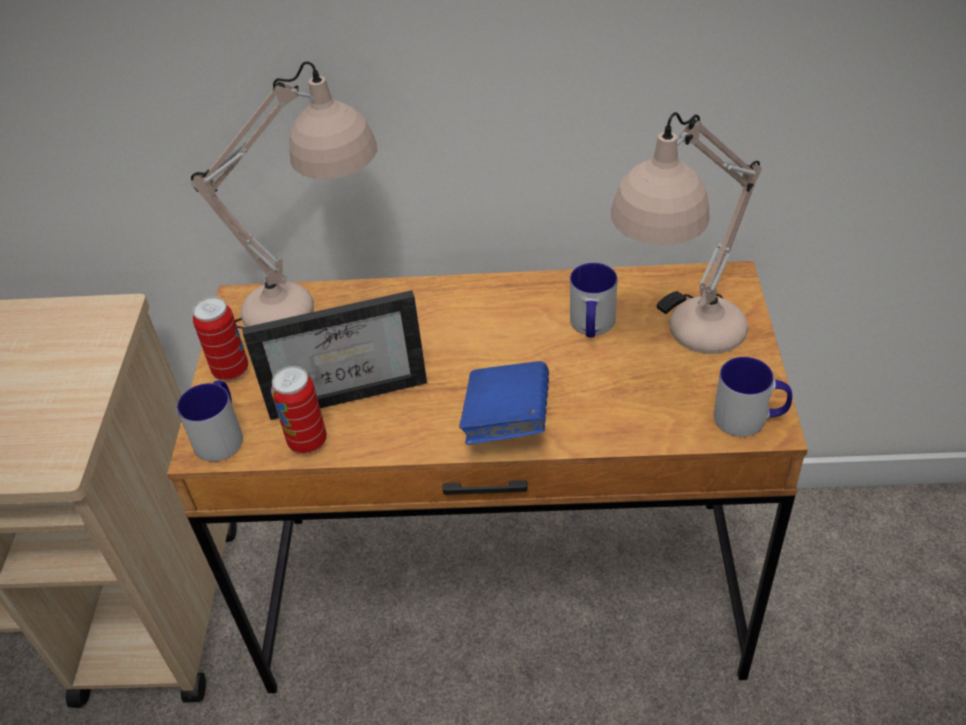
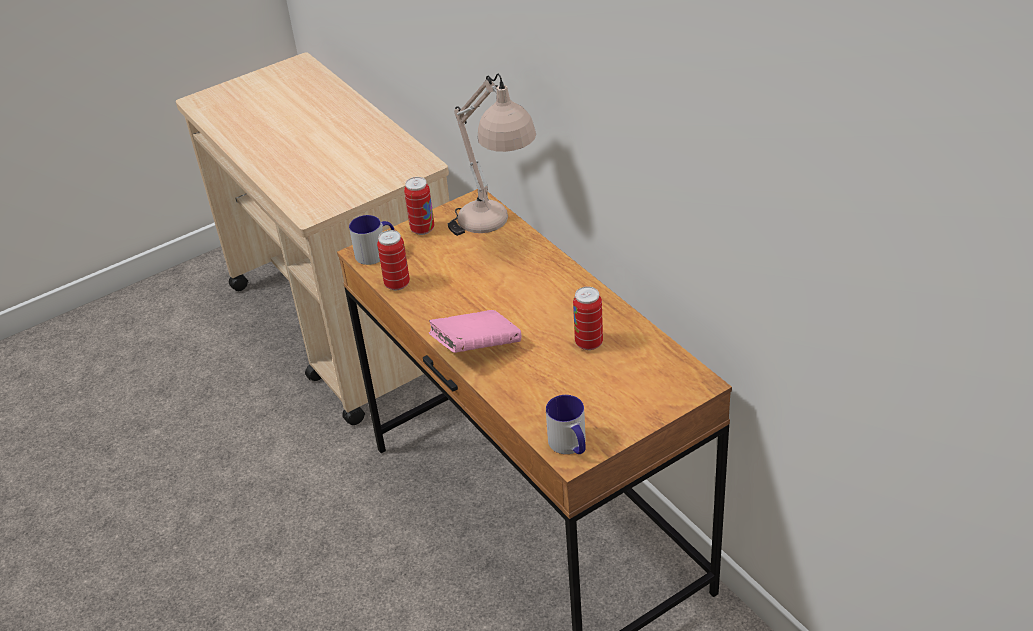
camera: 55 degrees right, 5 degrees down
(349, 386) = (449, 276): picture frame -> none
(507, 421) = (476, 347): blue book -> pink book
(592, 326) = (589, 343): mug -> can
(678, 347) = (606, 388): beige table lamp -> none

